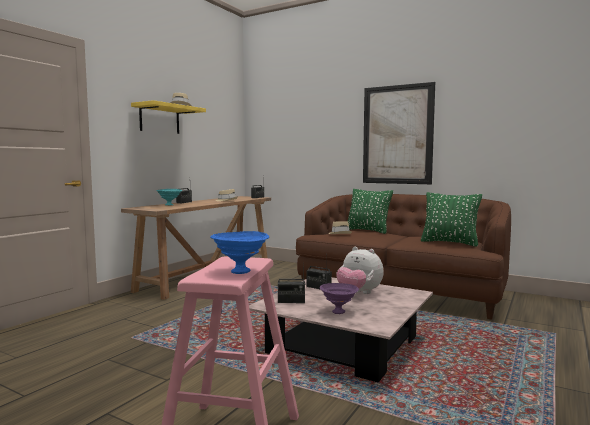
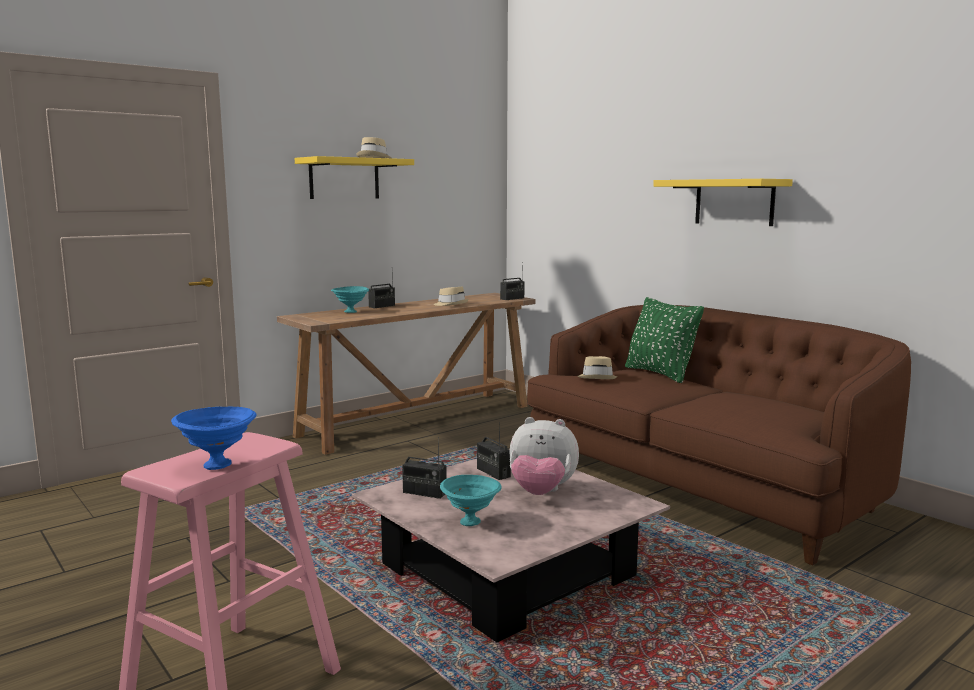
camera: 20 degrees right, 5 degrees up
(338, 311) = (470, 521): purple bowl -> turquoise bowl
(359, 293) = (541, 492): plush toy -> plush toy turned 45 degrees counterclockwise
(397, 135) = (734, 202): picture -> yellow shelf
(449, 243) = (763, 416): green pillow -> none

